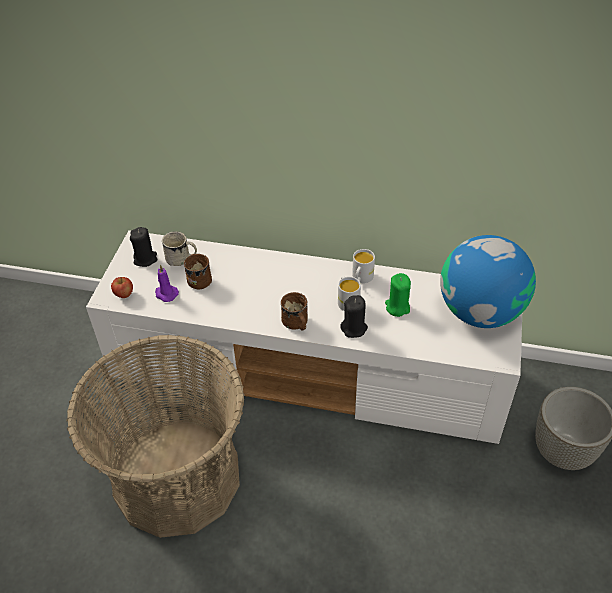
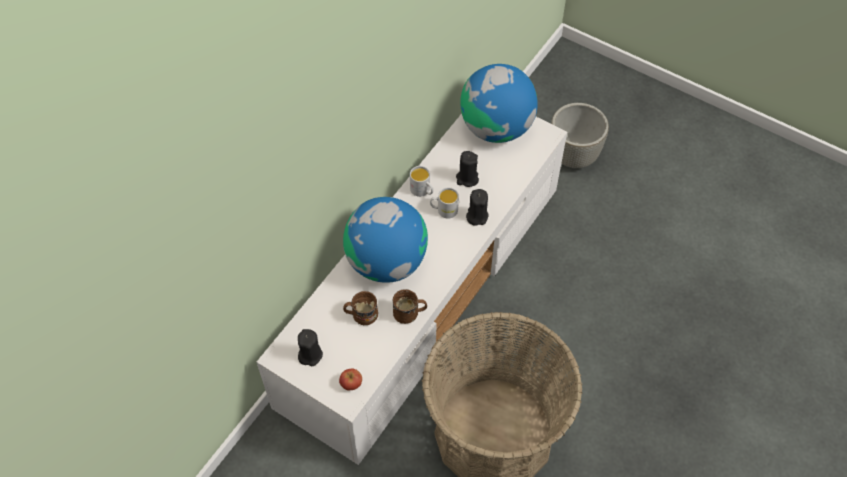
camera: 70 degrees left, 10 degrees up
(166, 294) = (368, 347): purple candle -> none
(182, 259) = (326, 323): white mug -> none
(265, 278) = (386, 261): none -> globe
(296, 324) = (454, 255): brown mug -> brown mug (410, 313)
(397, 307) = (467, 178): green candle -> black candle

